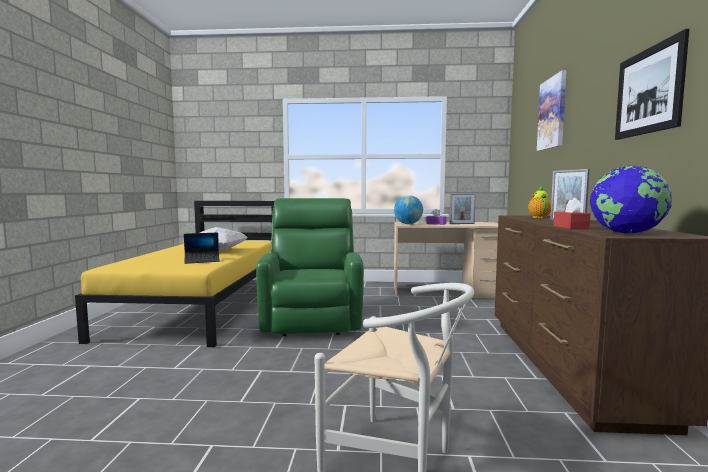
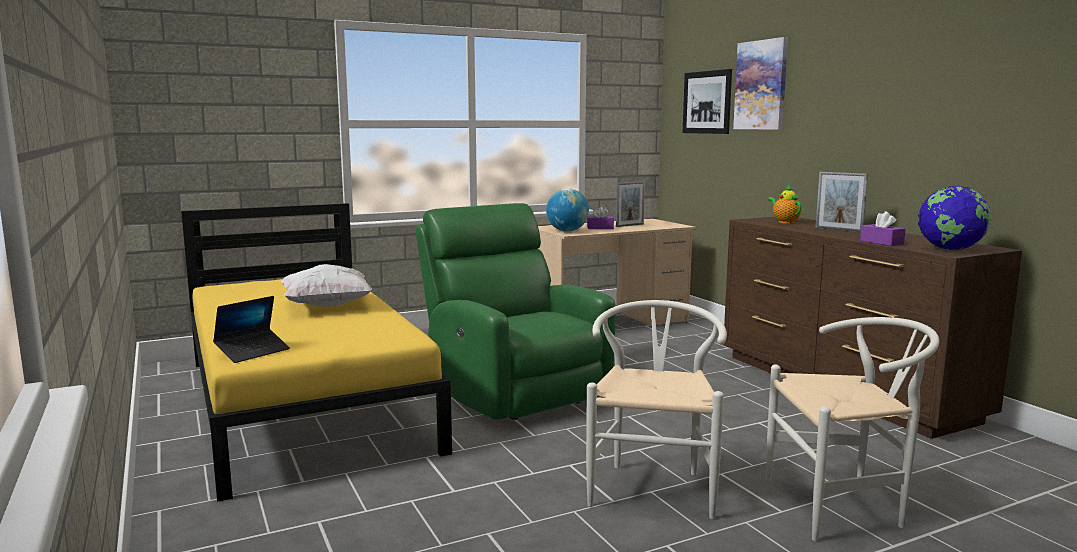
camera: 30 degrees left, 5 degrees up
(202, 261) = (365, 326): laptop -> laptop (253, 352)
(283, 399) = (653, 485): none -> white chair
(570, 227) = (881, 242): red tissue box -> purple tissue box
(648, 91) = (924, 96): picture -> picture (707, 102)

